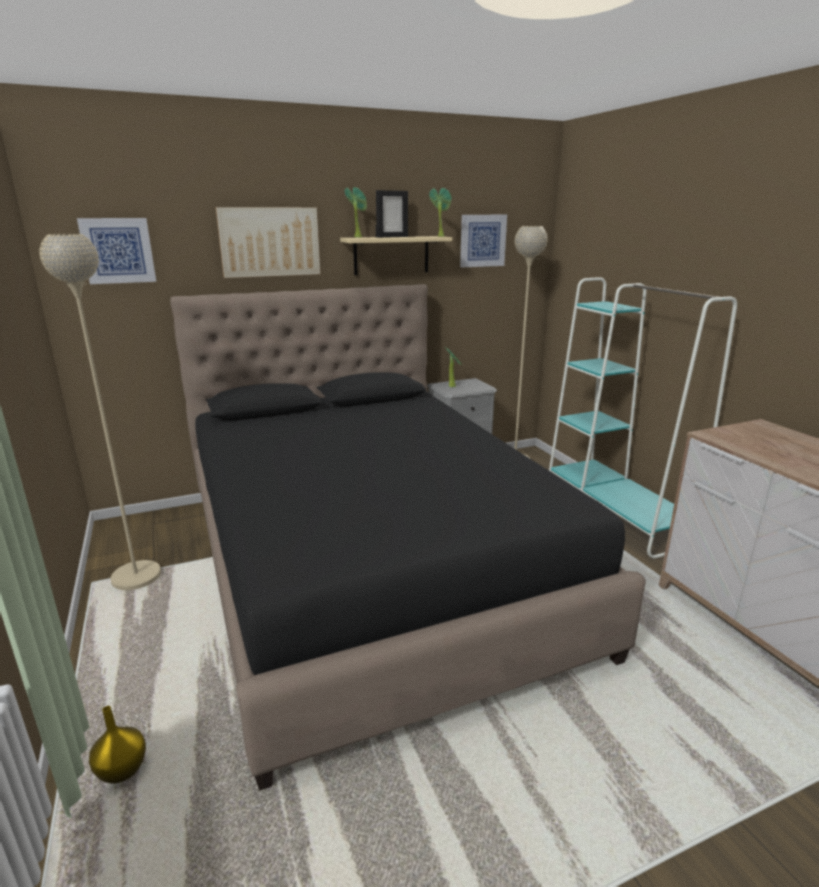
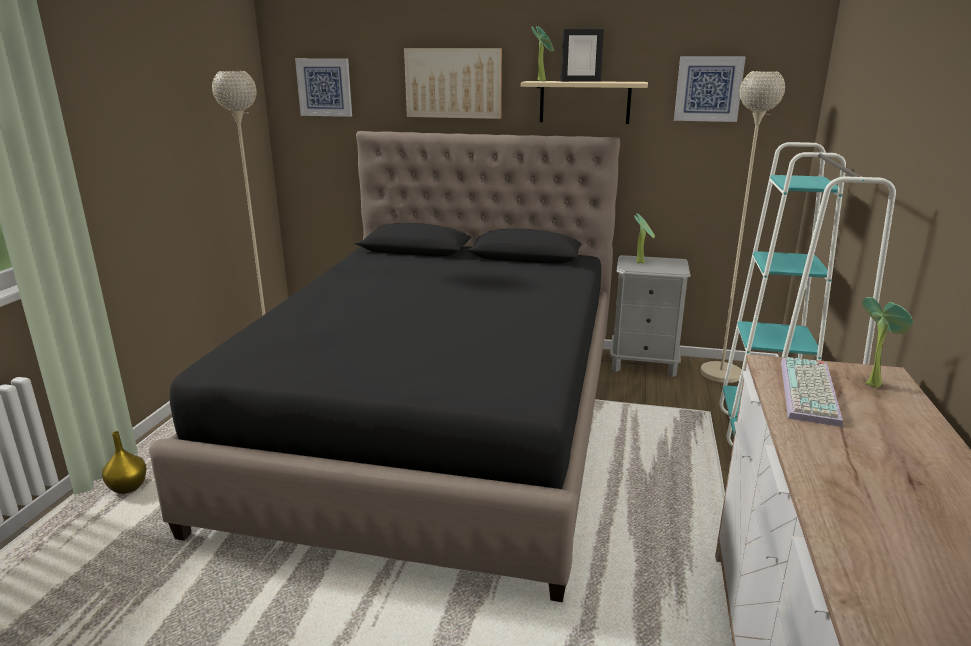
camera: 35 degrees right, 0 degrees up
(440, 236) = (636, 82): potted plant -> potted plant (872, 383)
(760, 446) = (811, 392): none -> keyboard

